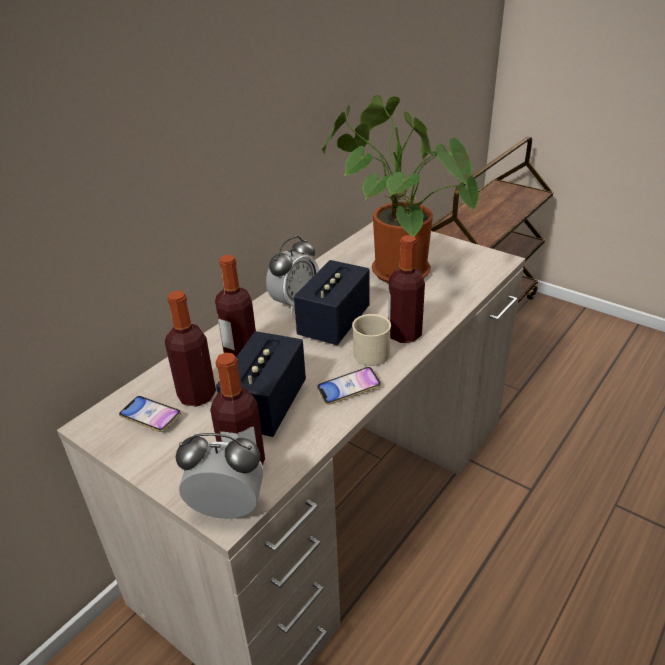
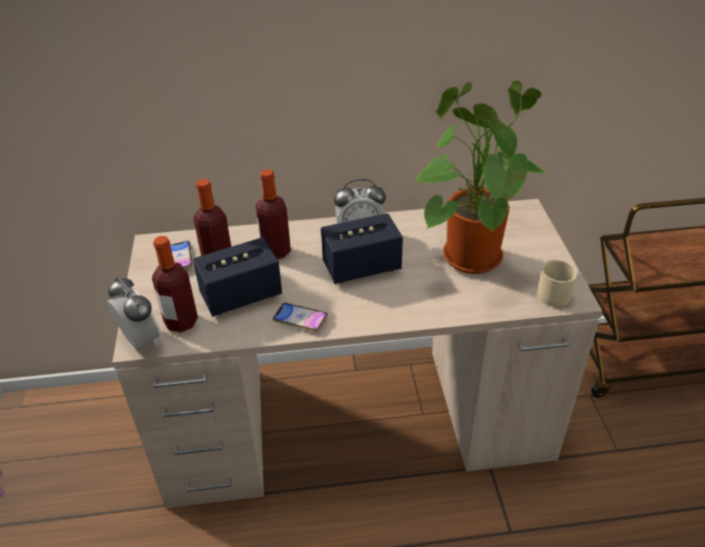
camera: 45 degrees right, 5 degrees up
(370, 351) = (353, 304): beige mug -> beige mug (556, 293)
(404, 334) = (394, 308): bottle -> none

